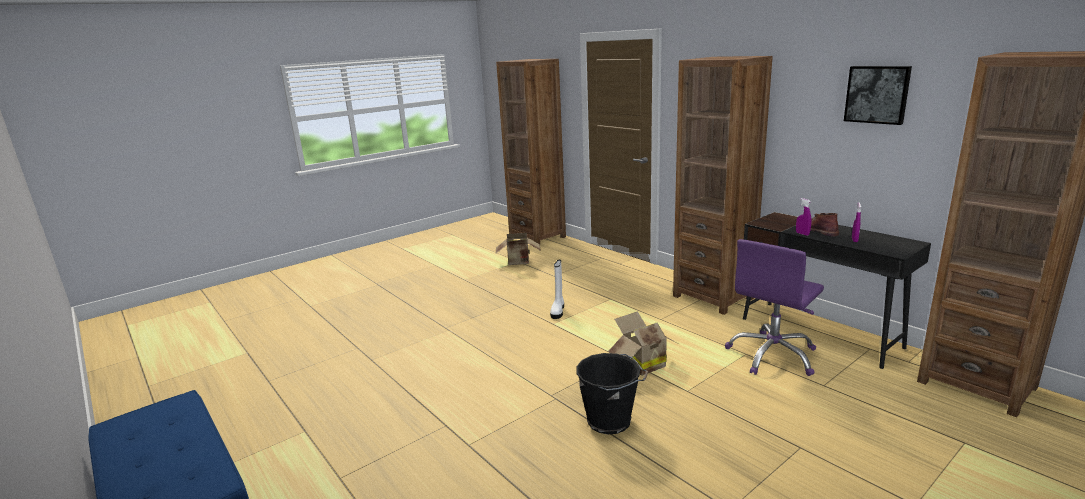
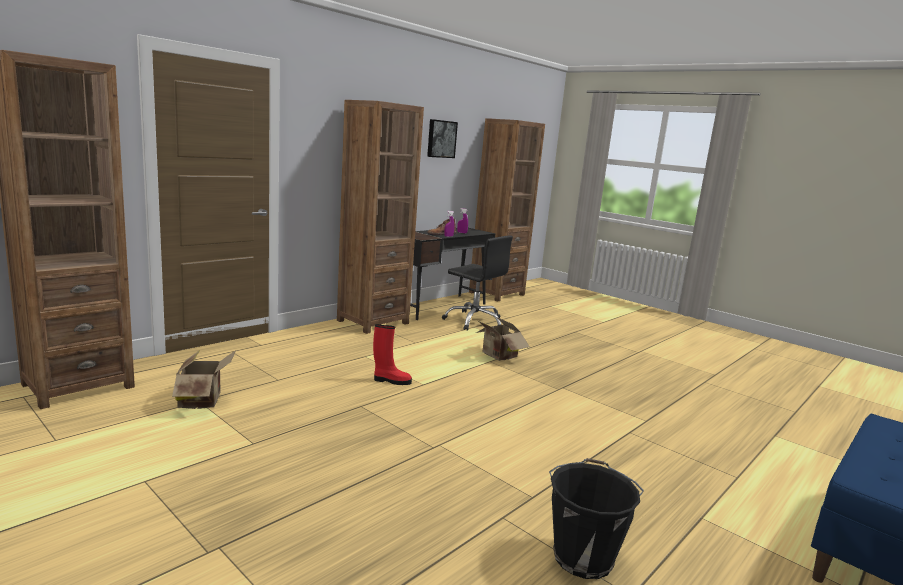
camera: 100 degrees left, 5 degrees down
(558, 311) = (391, 381): white boot -> red boot
(611, 421) = (581, 371): black bucket -> black bucket (583, 556)
(772, 355) = (474, 321): purple office chair -> black office chair

